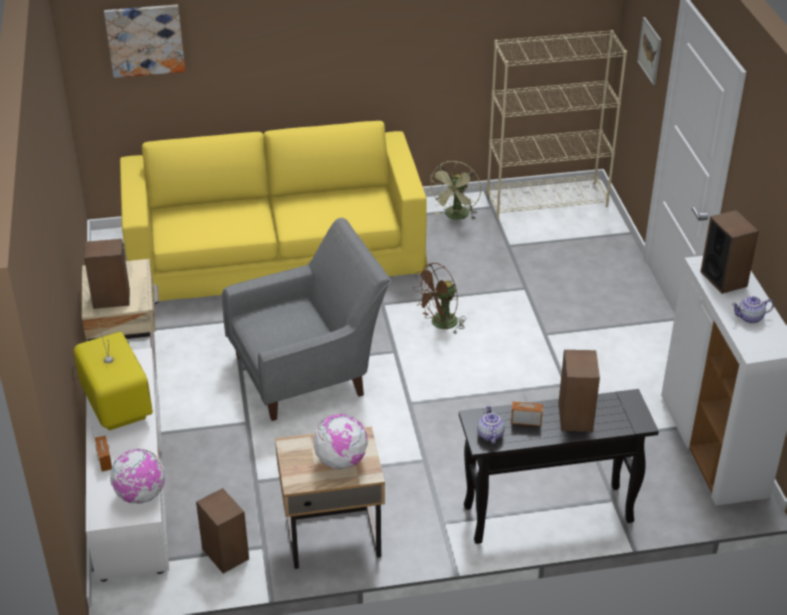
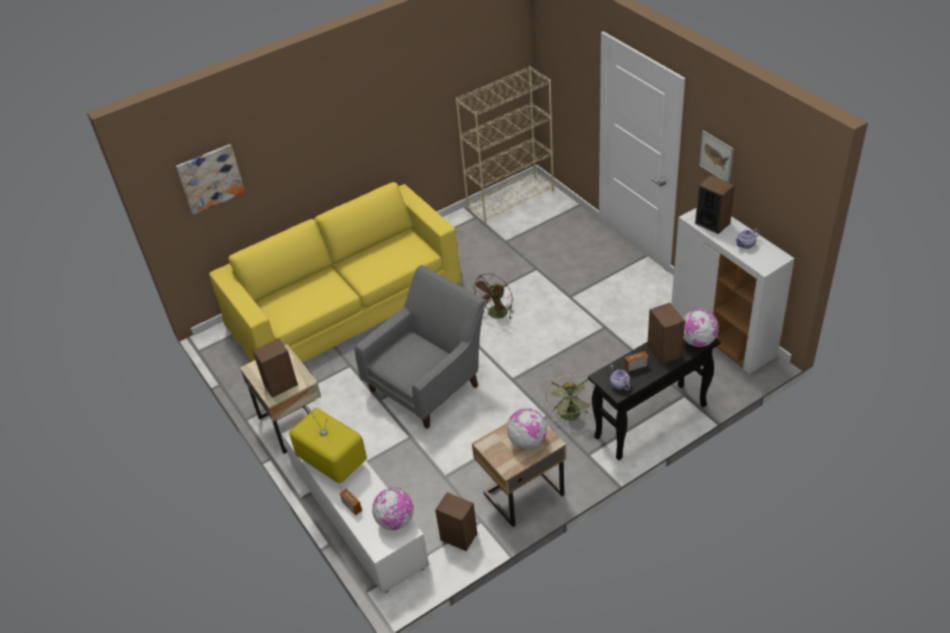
camera: 20 degrees left, 5 degrees up
(456, 216) = (456, 232): green fan -> green fan (571, 416)
(627, 420) = (697, 341): none -> globe
(650, 50) = (573, 75): picture -> picture (716, 156)

